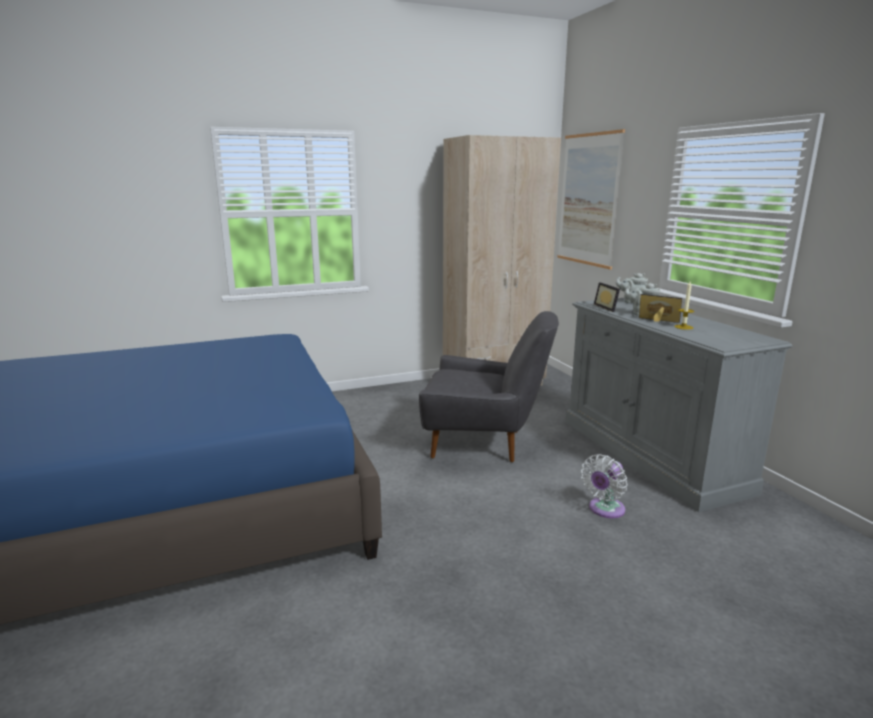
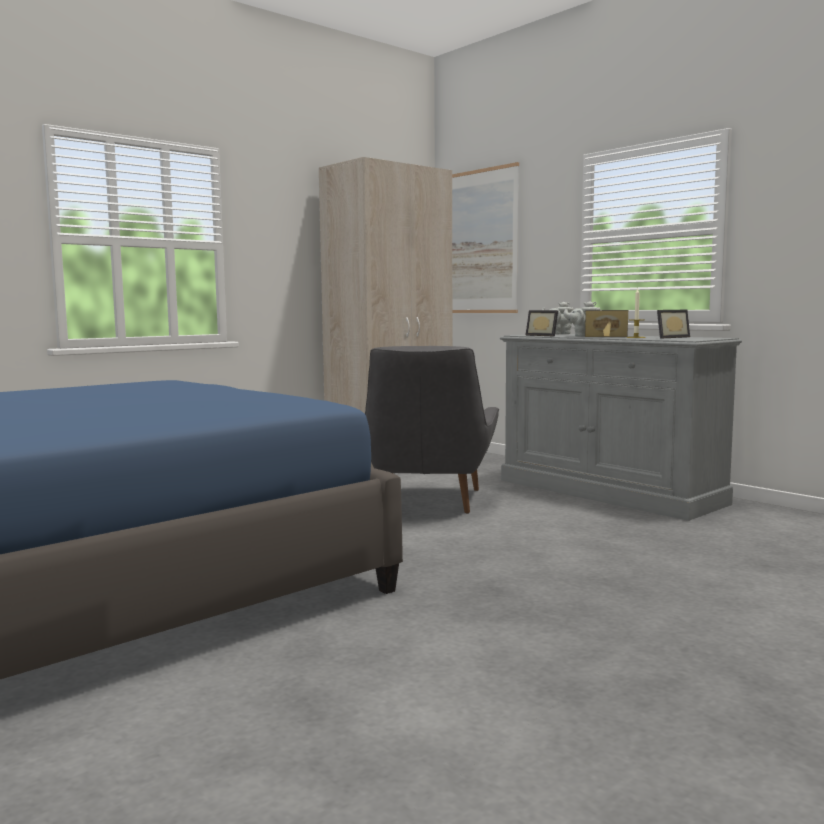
camera: 20 degrees left, 10 degrees down
(483, 444) = (428, 503): grey armchair -> grey armchair turned 105 degrees clockwise
(604, 510) = (601, 530): white fan -> none
(717, 331) = (669, 337): none -> picture frame

